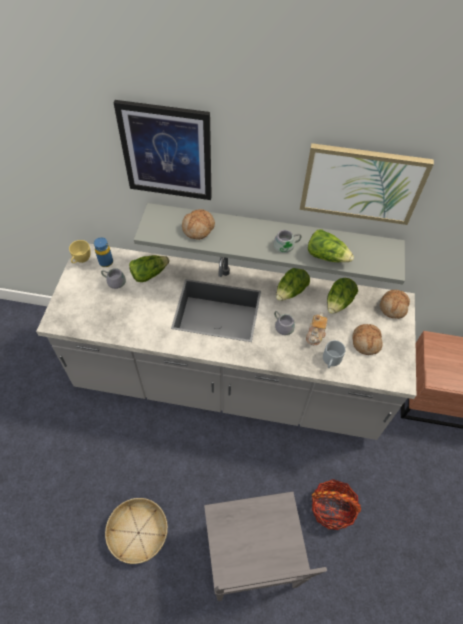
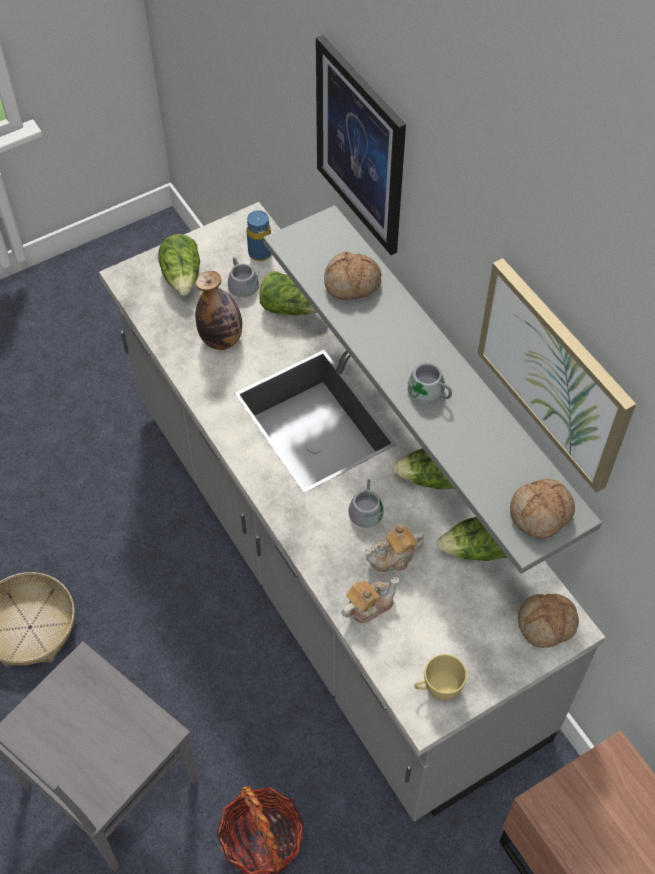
camera: 50 degrees right, 0 degrees up
(81, 260) = (237, 228): yellow cup -> yellow cup (437, 688)
(136, 311) = (221, 339): none -> bottle
(326, 256) = (462, 448): lettuce -> lettuce (182, 277)
(331, 360) = (369, 605): grey mug -> teapot
(366, 342) = (445, 629): bread -> bread (541, 514)

